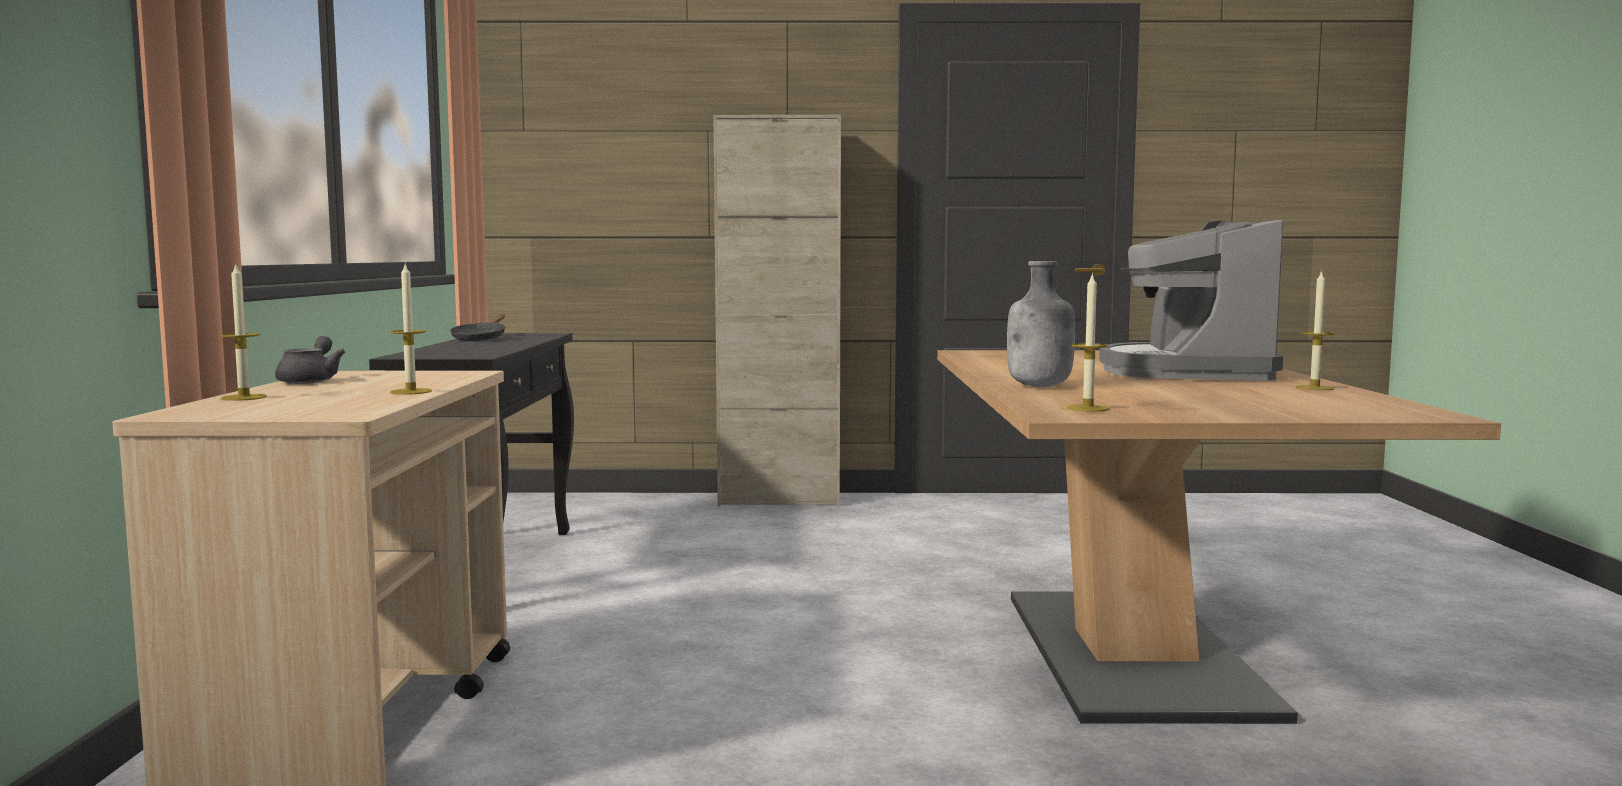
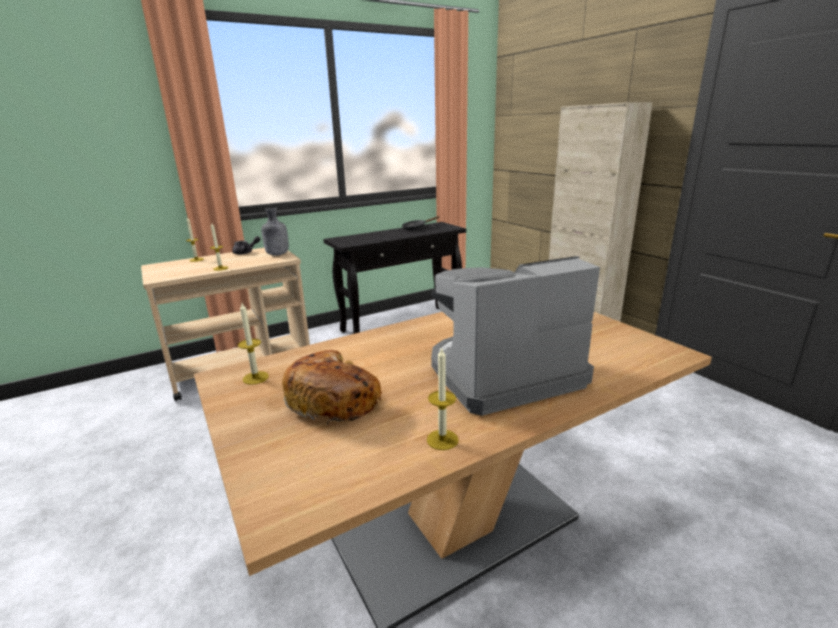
camera: 60 degrees right, 15 degrees up
(1040, 386) = (358, 347): grey bottle -> grey bottle (277, 254)
(1192, 397) = (335, 399): none -> bread

